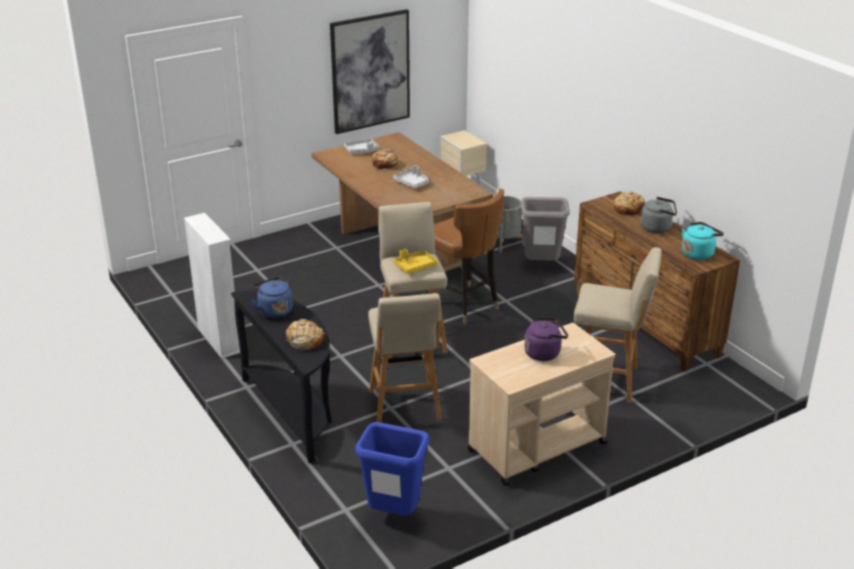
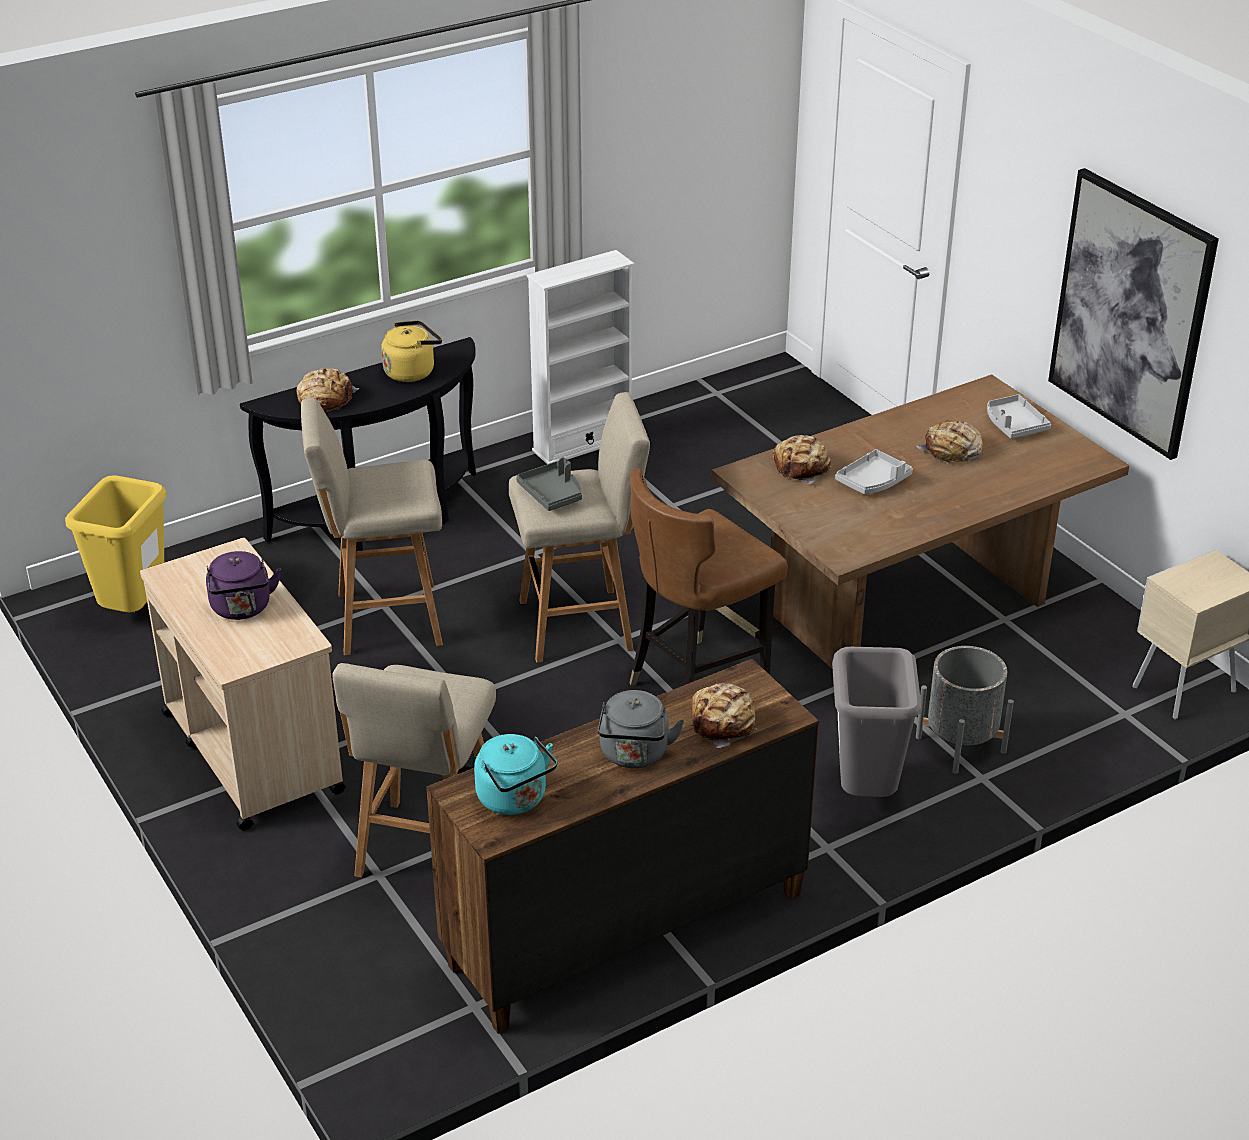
camera: 90 degrees right, 5 degrees up
(274, 310) = (412, 371): blue kettle -> yellow kettle
(393, 515) = (135, 611): blue trash can -> yellow trash can
(398, 198) = (802, 467): none -> bread
(415, 267) = (552, 494): yellow tray -> grey tray

